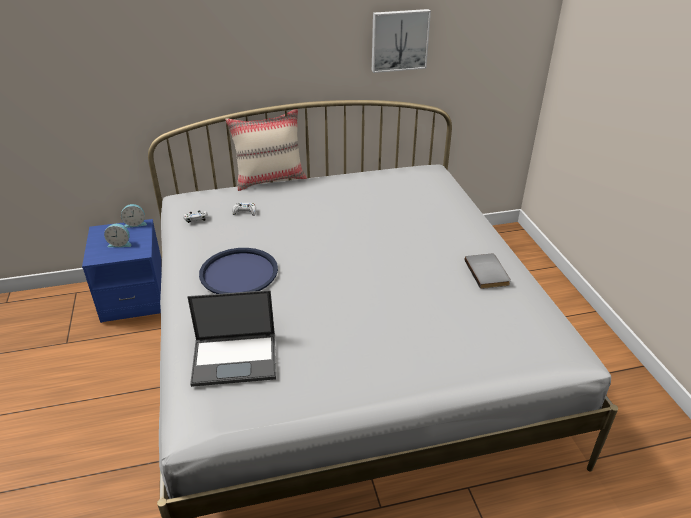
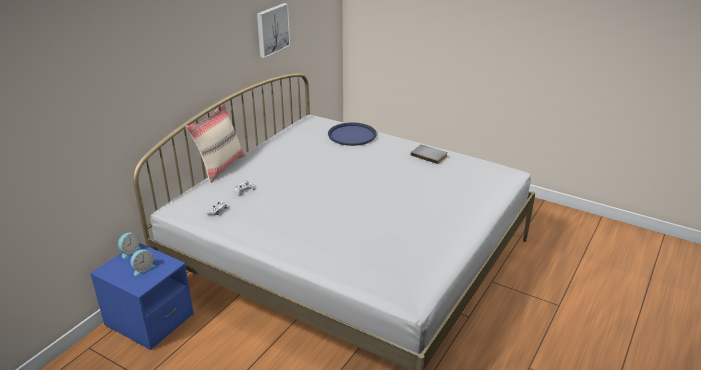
camera: 45 degrees left, 5 degrees down
(236, 358) = (382, 258): laptop -> none
(239, 273) = (305, 222): blue tray -> blue tray (352, 135)

